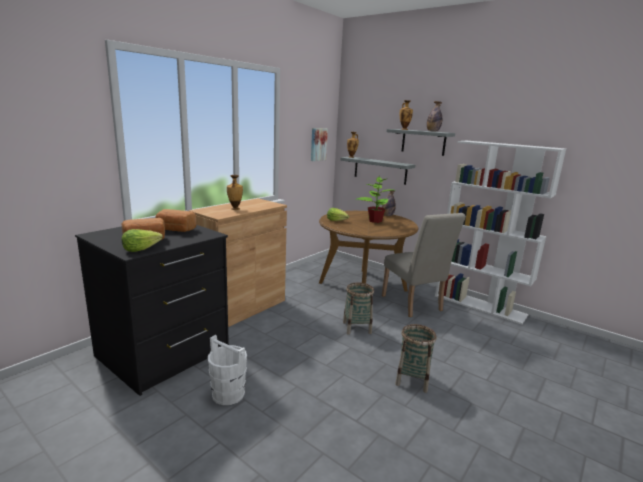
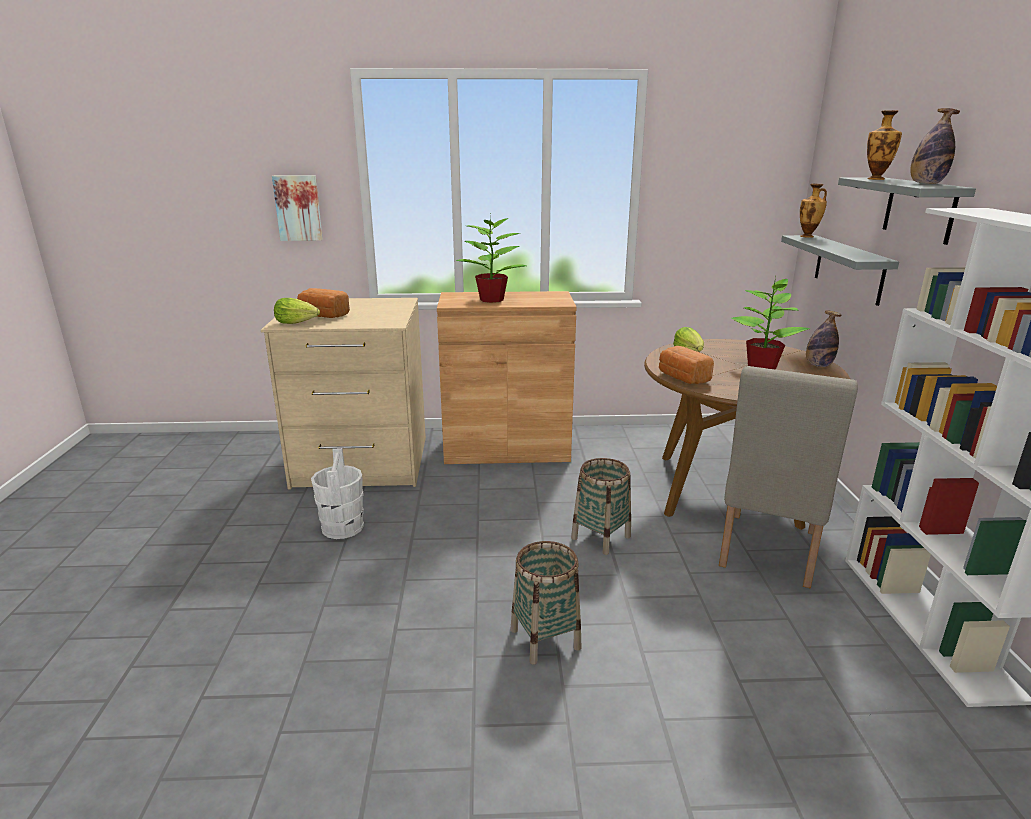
camera: 50 degrees right, 5 degrees up
(164, 353) = (361, 463): black dresser -> beige dresser
(175, 230) = (375, 311): bread -> bread (682, 378)
(235, 209) = (492, 299): vase -> potted plant
(318, 144) = (745, 207): picture -> picture (298, 208)

